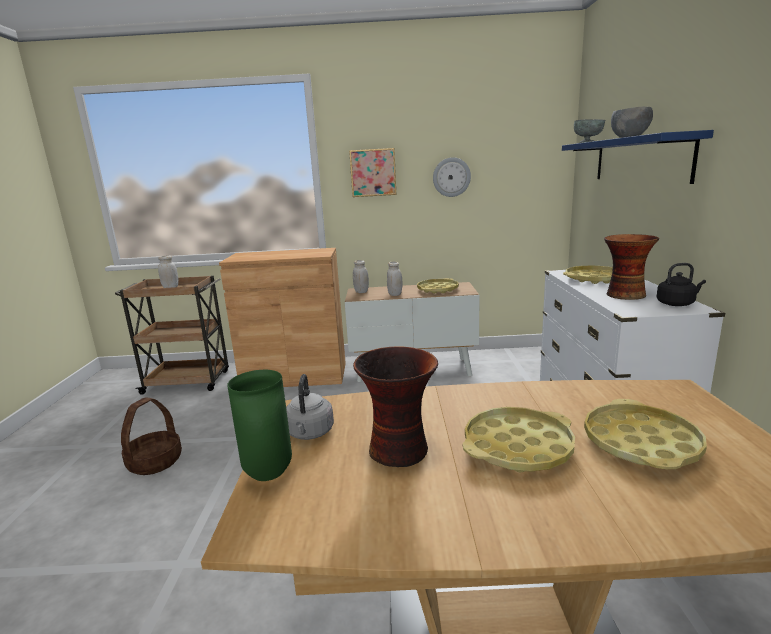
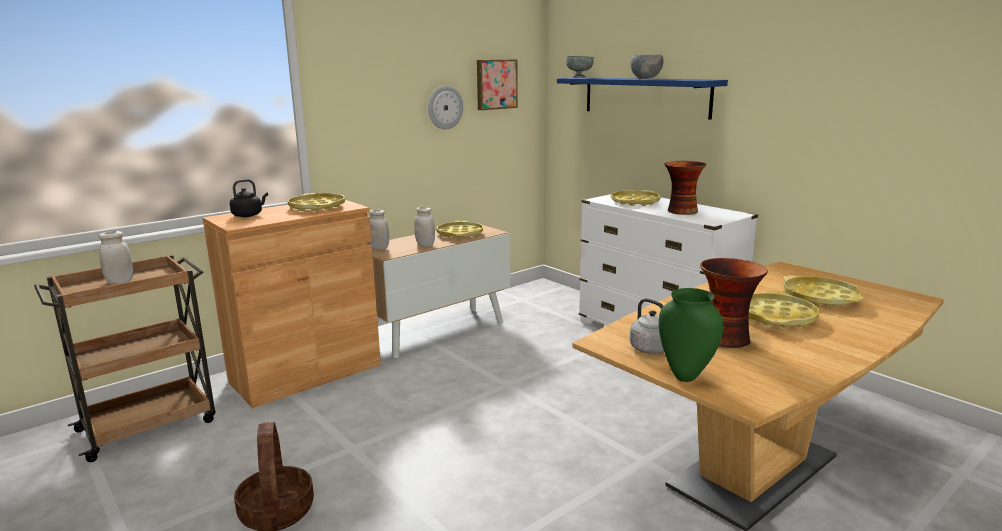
camera: 40 degrees left, 0 degrees up
(303, 253) = (317, 207): none -> yellow tray
(373, 172) = (365, 102): picture -> picture (495, 84)
(677, 303) = (723, 213): black kettle -> black kettle (249, 215)

